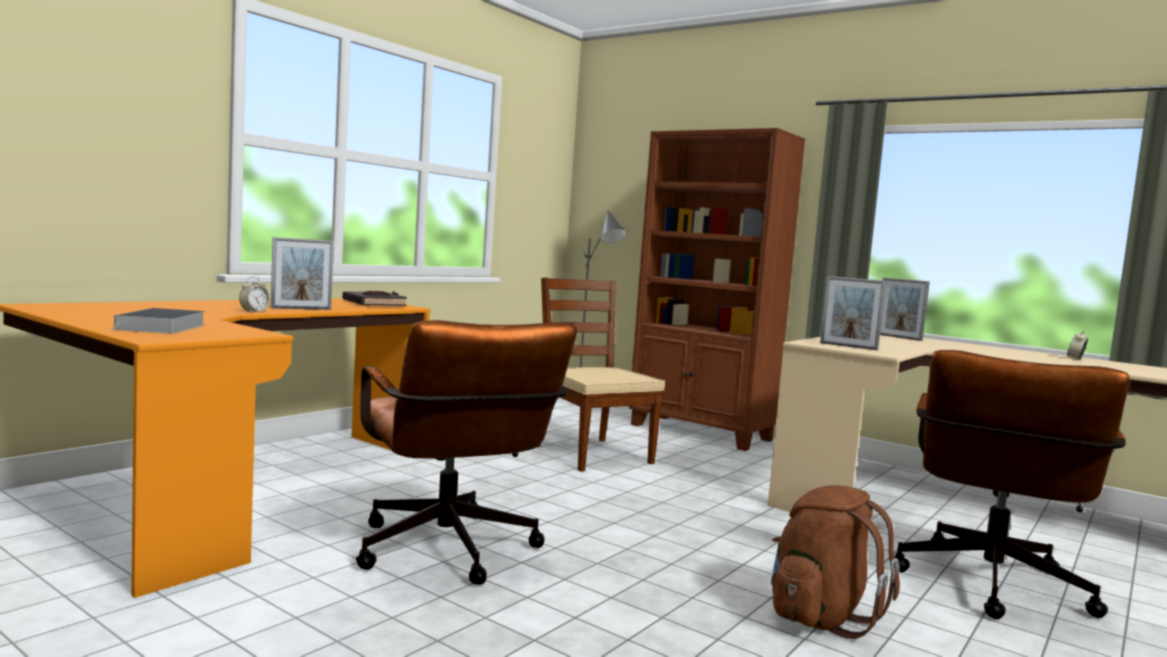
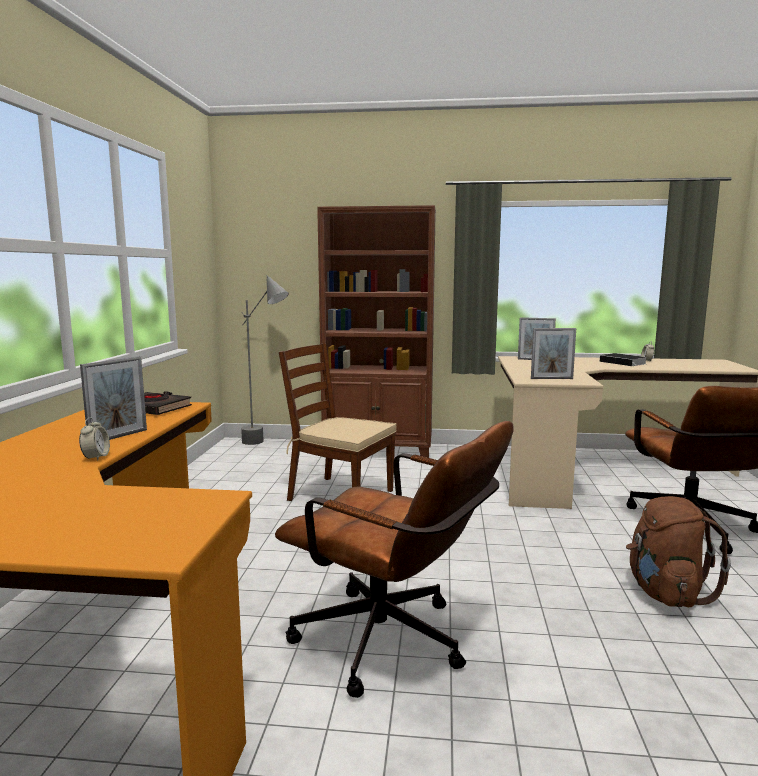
camera: 30 degrees left, 5 degrees up
(161, 327) = (100, 525): book -> book (624, 363)

